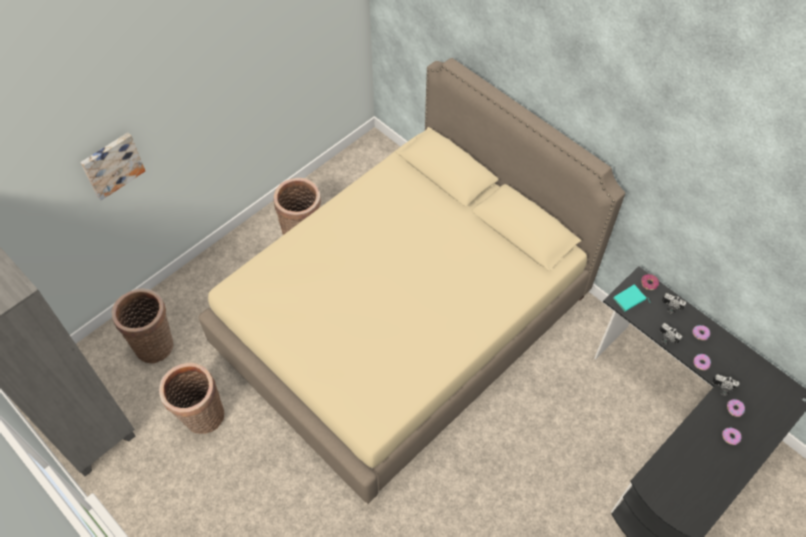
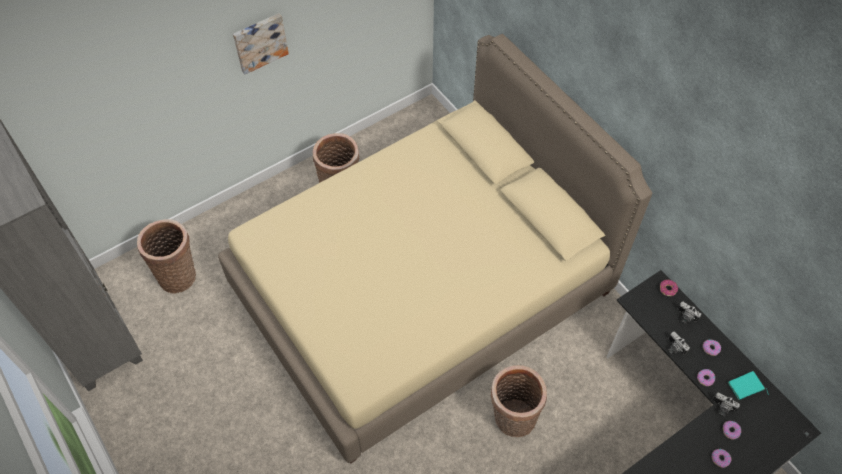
camera: 10 degrees right, 0 degrees up
(112, 165) = (152, 96): picture -> picture (260, 42)
(201, 417) = (208, 352): basket -> basket (512, 419)
(630, 300) = (644, 302): turquoise book -> turquoise book (746, 387)

